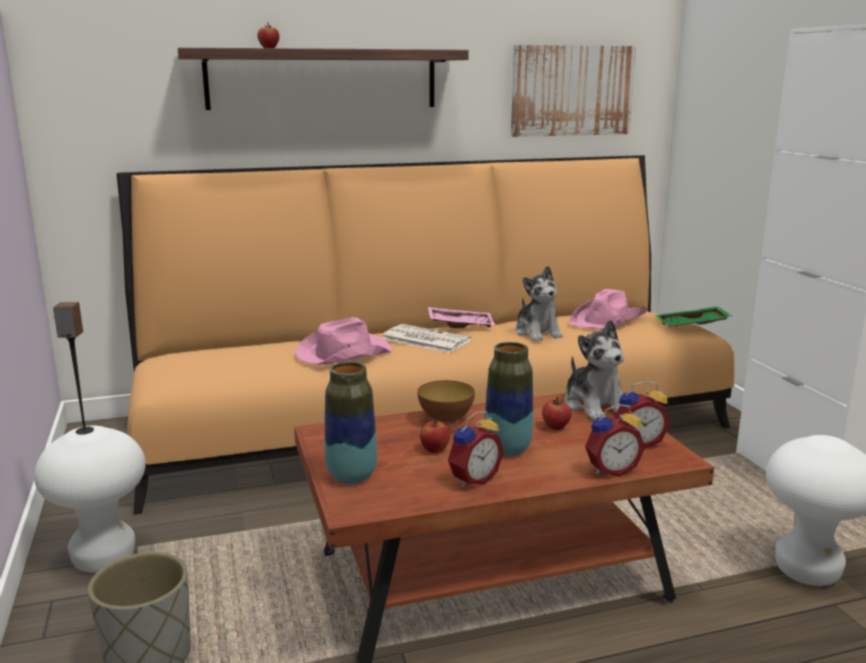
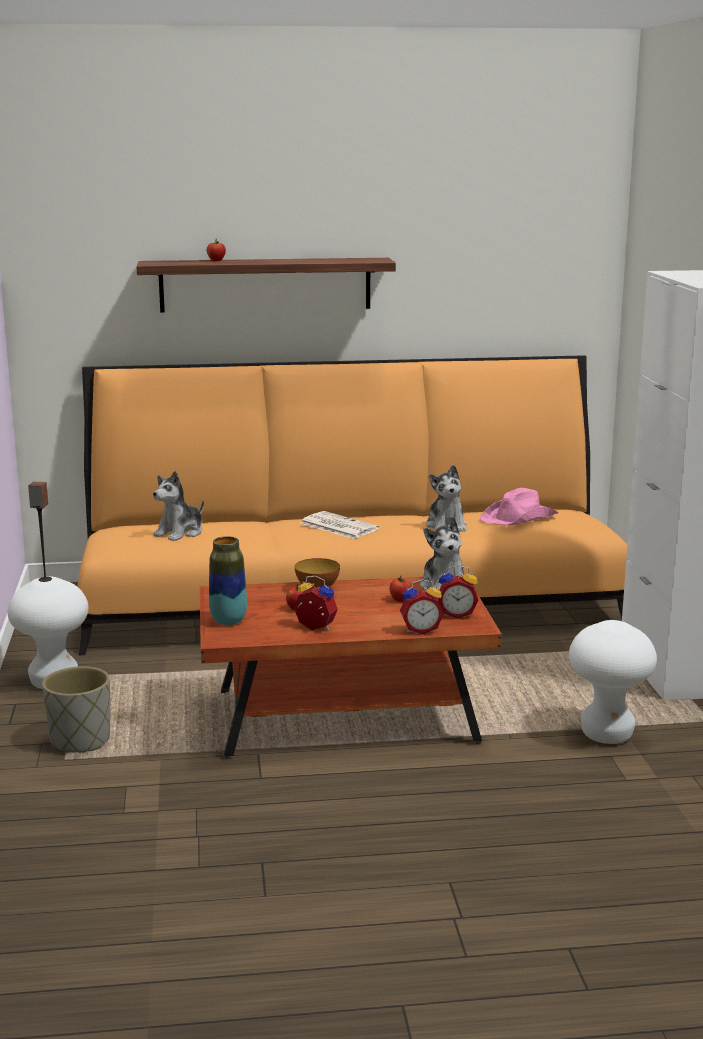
camera: 10 degrees right, 0 degrees up
(248, 357) = (180, 533): none -> plush toy
(342, 353) = (261, 534): pink hat -> none
(460, 325) = (379, 515): pink tray -> none
(472, 479) = (314, 628): alarm clock -> alarm clock turned 120 degrees counterclockwise
(507, 449) = (352, 612): vase -> none
(571, 91) = (509, 292): picture -> none
(692, 325) = (596, 527): green tray -> none

